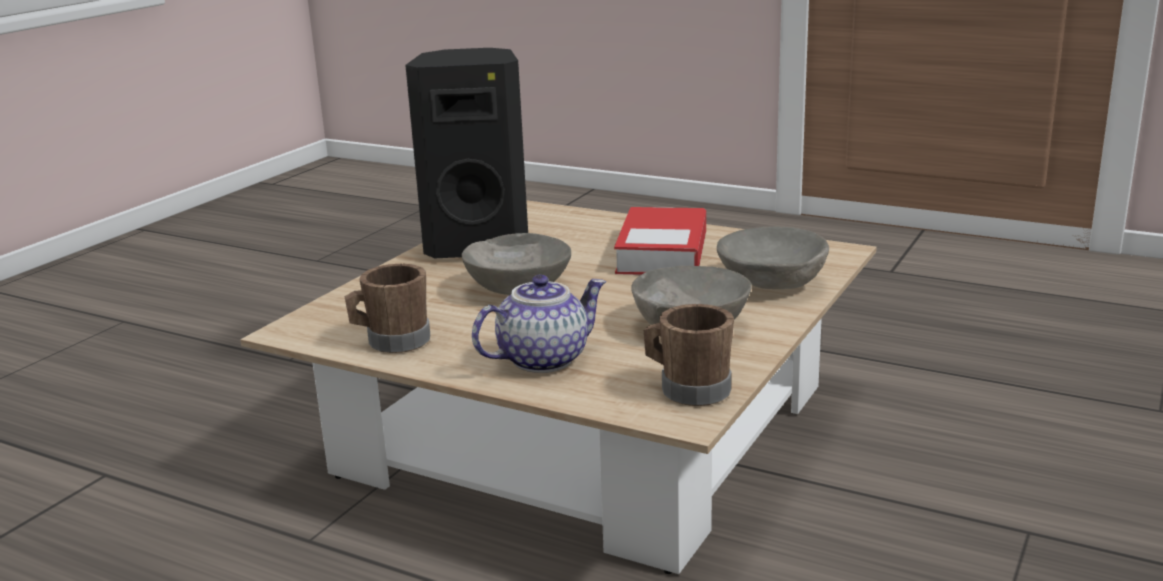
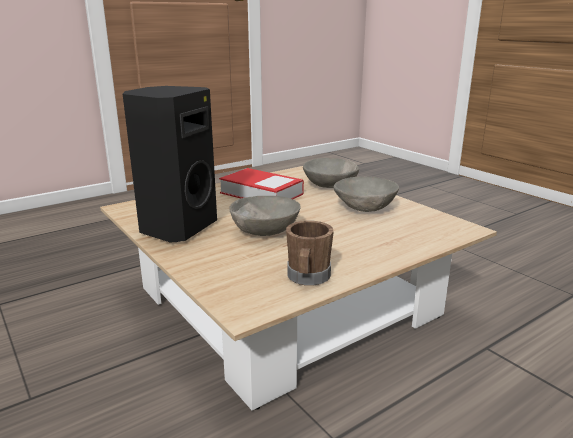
camera: 65 degrees left, 0 degrees up
(543, 359) = (375, 243): teapot -> none
(688, 389) = (436, 222): brown mug -> none

